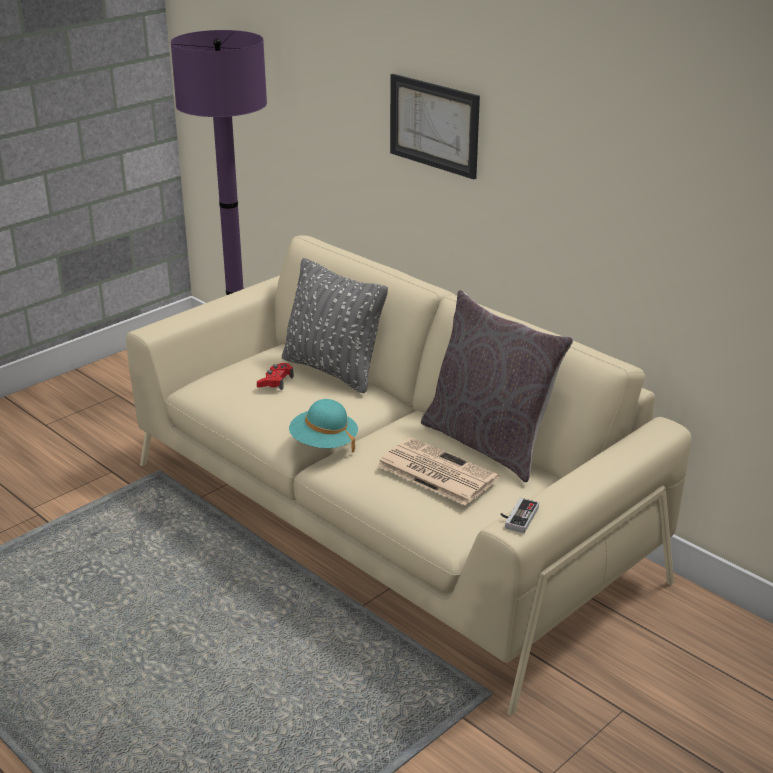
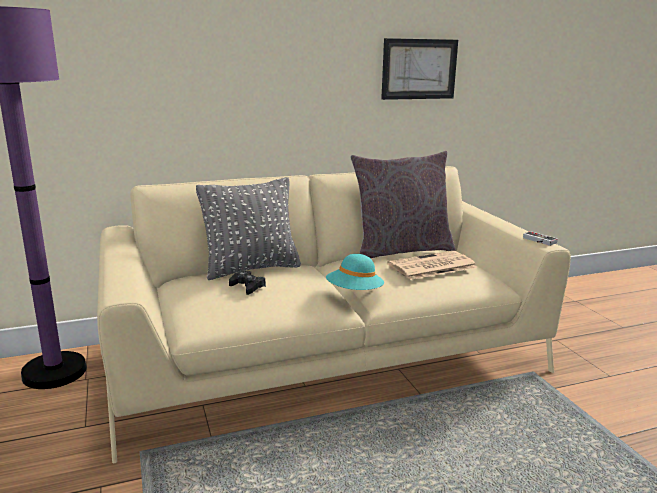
camera: 65 degrees left, 10 degrees down
(275, 381) = (247, 287): red game controller -> black game controller
(434, 125) = (245, 59): picture -> picture (419, 69)

